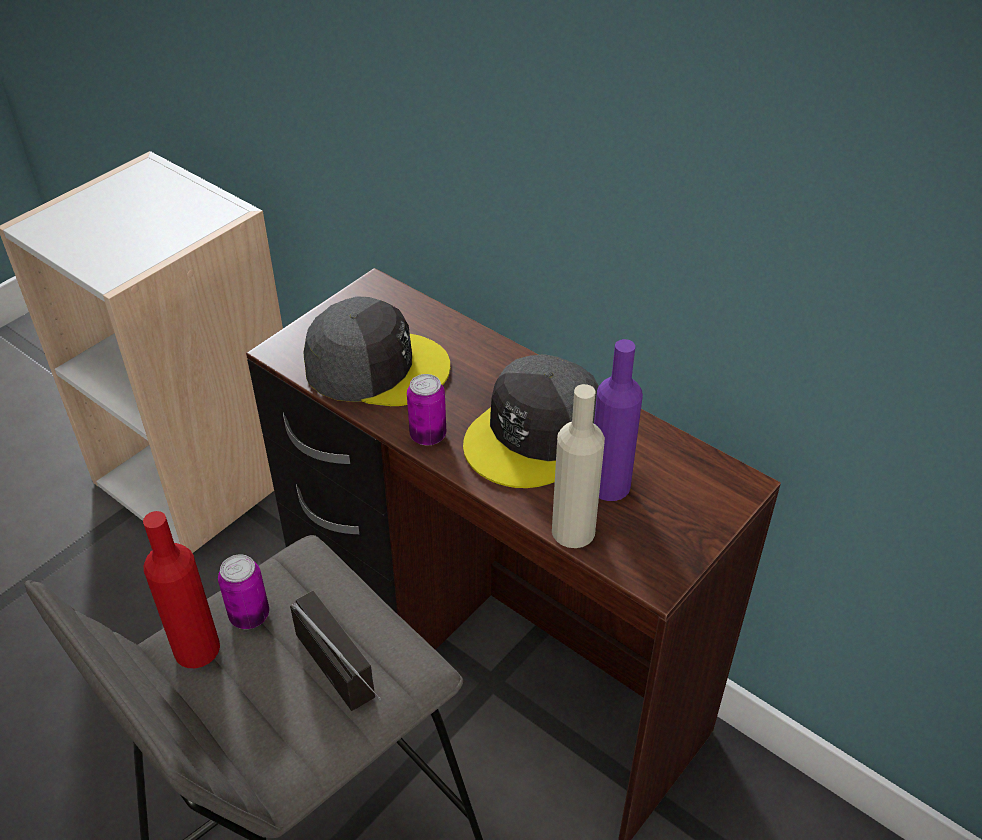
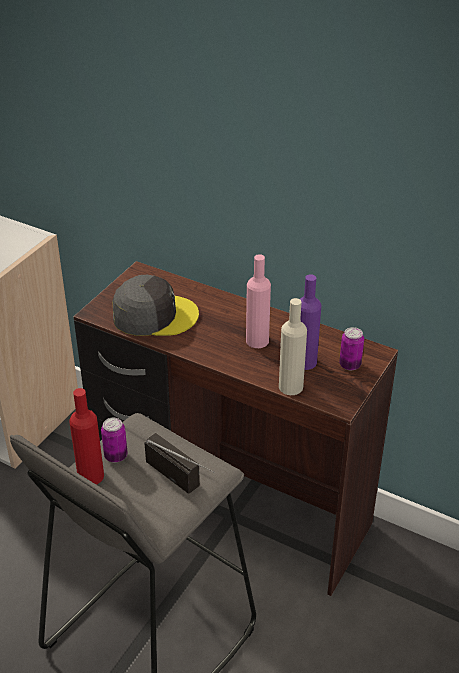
camera: 10 degrees left, 5 degrees down
(428, 435) = (196, 348): can -> can (350, 365)
(536, 434) = (257, 340): grey cap -> pink bottle

